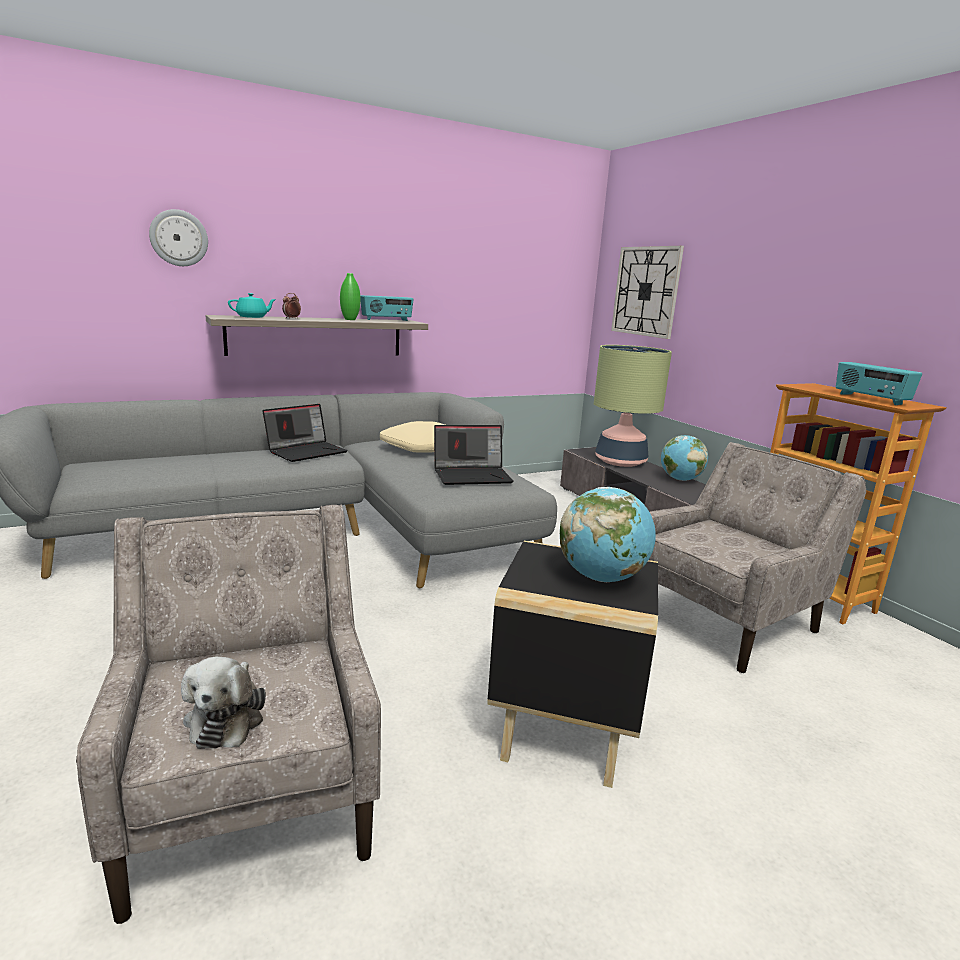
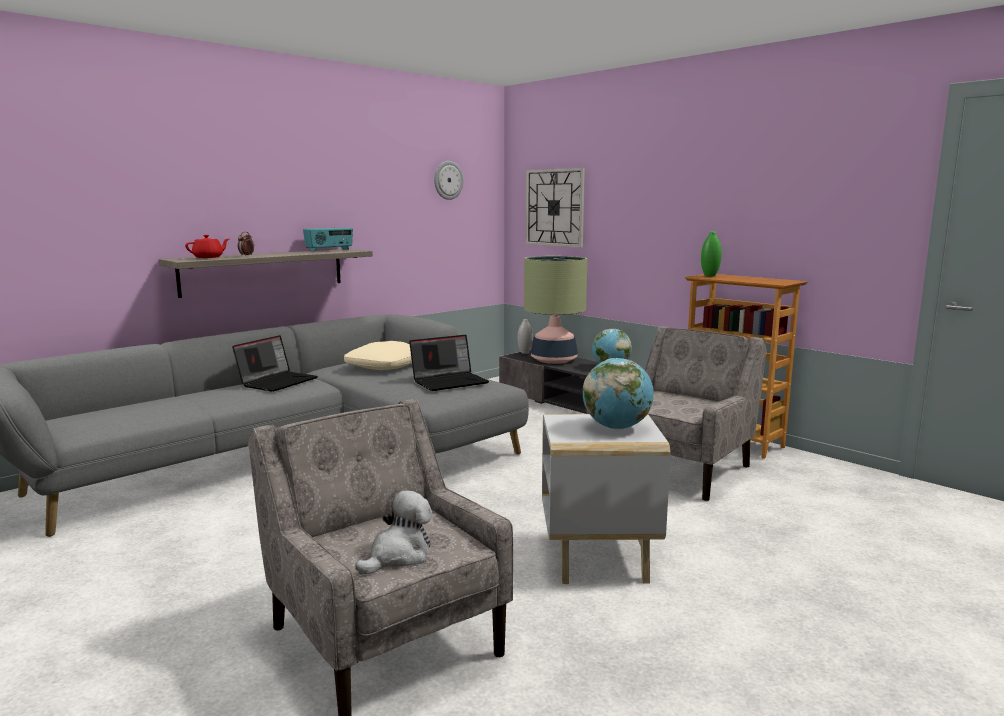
camera: 15 degrees left, 5 degrees down
(179, 238) = (130, 186): wall clock -> wall clock (448, 180)
(226, 717) = (398, 556): plush toy -> plush toy turned 120 degrees counterclockwise
(252, 317) = (209, 257): turquoise teapot -> red teapot
(350, 319) = (298, 252): green vase -> green vase (709, 276)
(565, 729) = (599, 557): black side table -> white side table
(593, 449) = (525, 353): none -> white vase
(870, 399) = (756, 280): radio -> none

